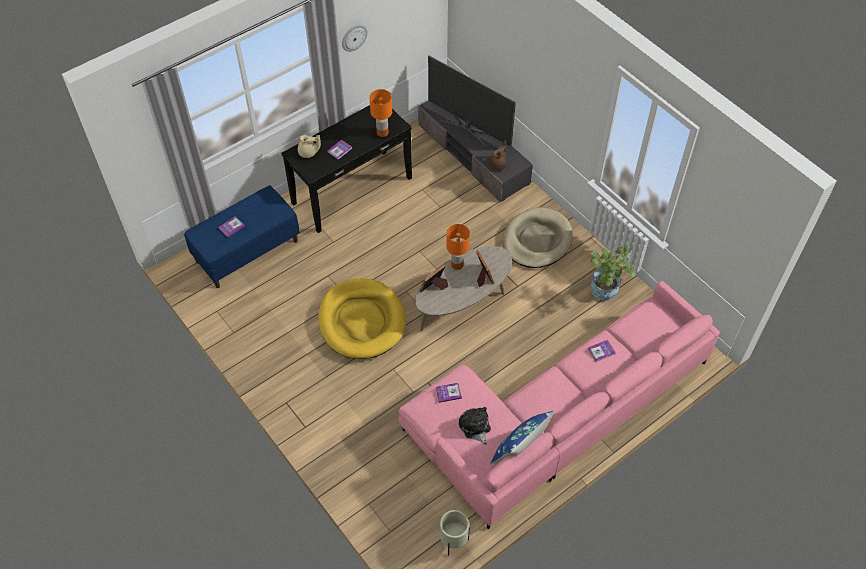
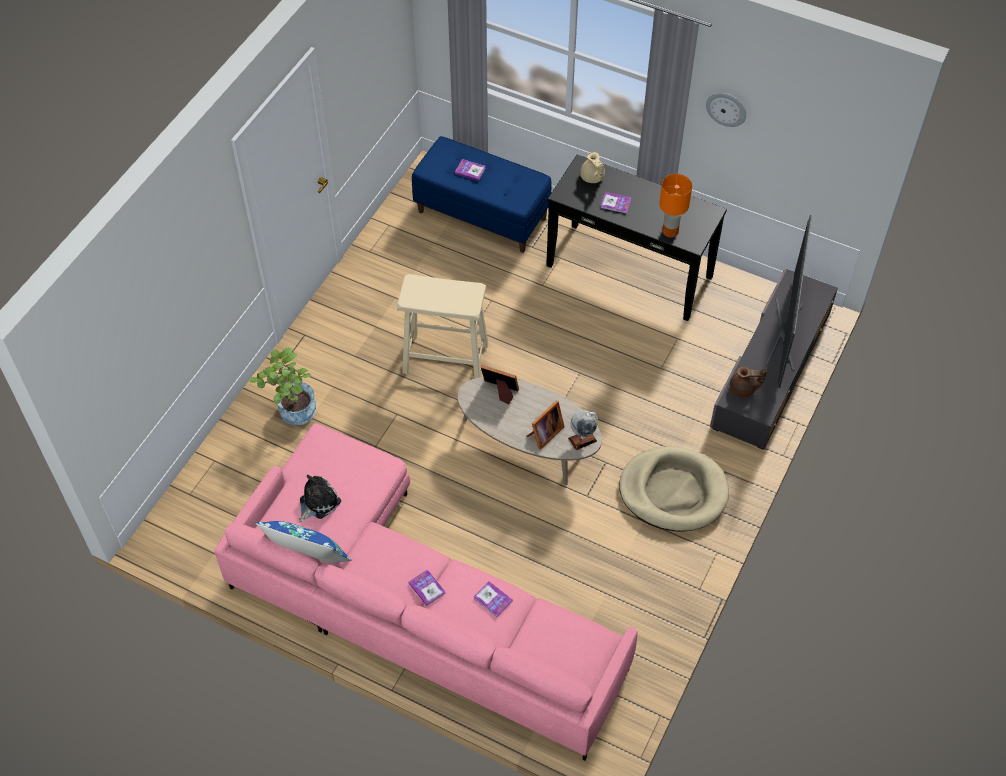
camera: 65 degrees right, 0 degrees up
(361, 321) = (446, 358): yellow dog bed -> beige stool
(448, 393) = (352, 458): book -> book (427, 588)
(453, 541) = (200, 559): beige planter -> none
(456, 265) = (546, 401): orange table lamp -> none
(498, 257) = (582, 439): none -> globe
(604, 293) = (632, 599): potted plant -> potted plant (292, 413)

